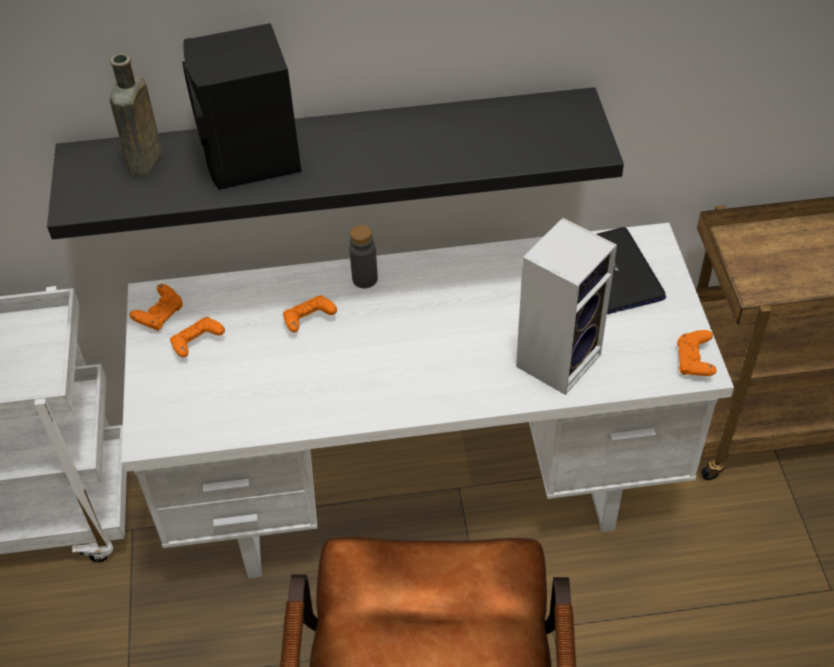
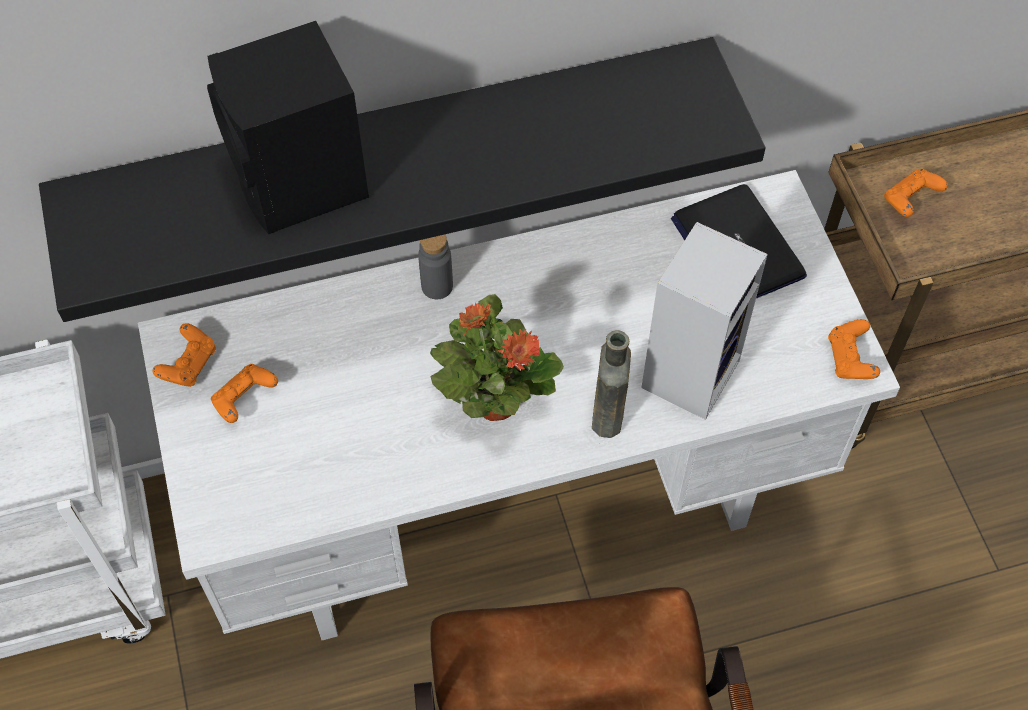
camera: 10 degrees left, 10 degrees up
(144, 164) = (164, 205): brown bottle -> brown bottle (607, 418)
(309, 321) = (378, 352): orange game controller -> orange game controller (910, 200)
(395, 365) = (494, 401): none -> potted plant

